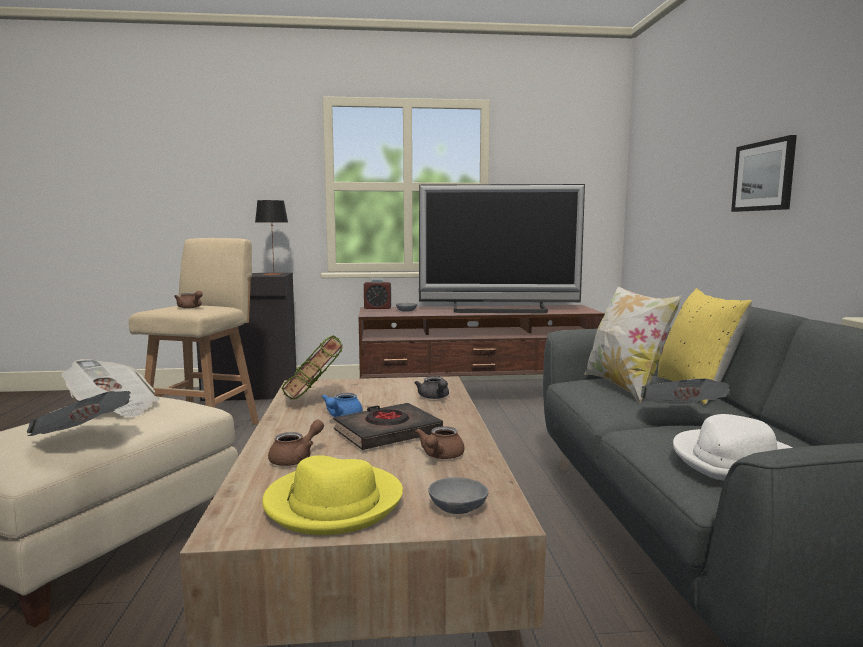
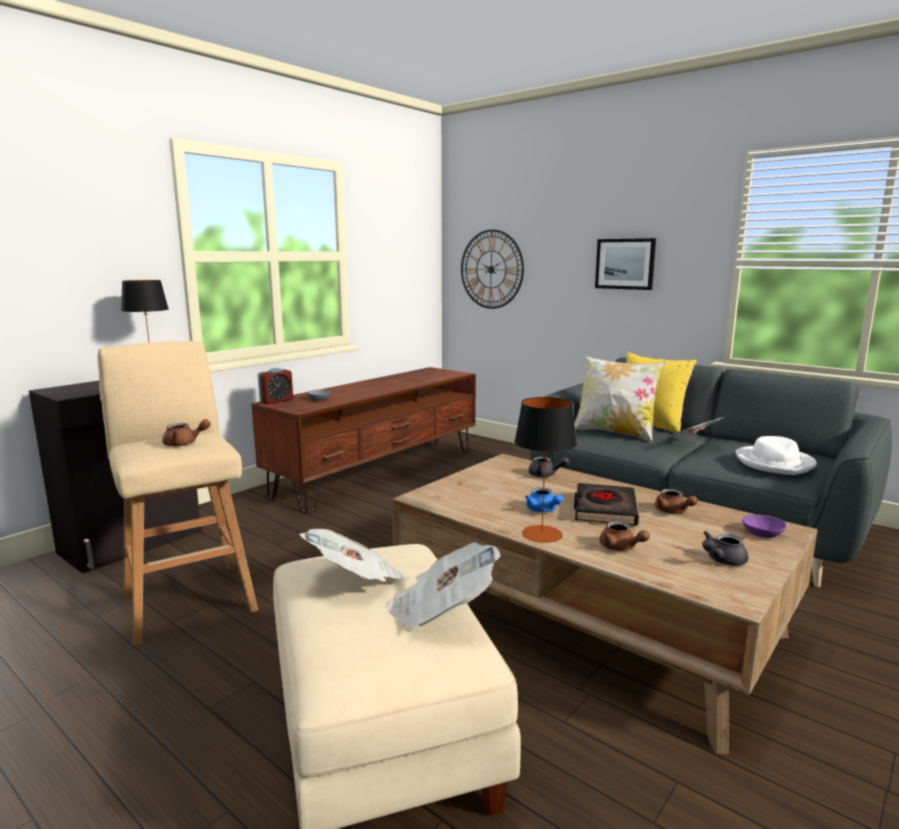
camera: 45 degrees left, 5 degrees up
(284, 428) = (541, 534): none -> table lamp
(296, 458) = (621, 548): brown teapot -> brown teapot turned 150 degrees clockwise
(313, 400) = (481, 506): book -> none
(333, 503) = (722, 560): yellow hat -> grey teapot
(459, 506) = (761, 533): grey bowl -> purple bowl
(500, 310) = (394, 383): television -> none
(655, 198) = (491, 269): none -> wall clock

